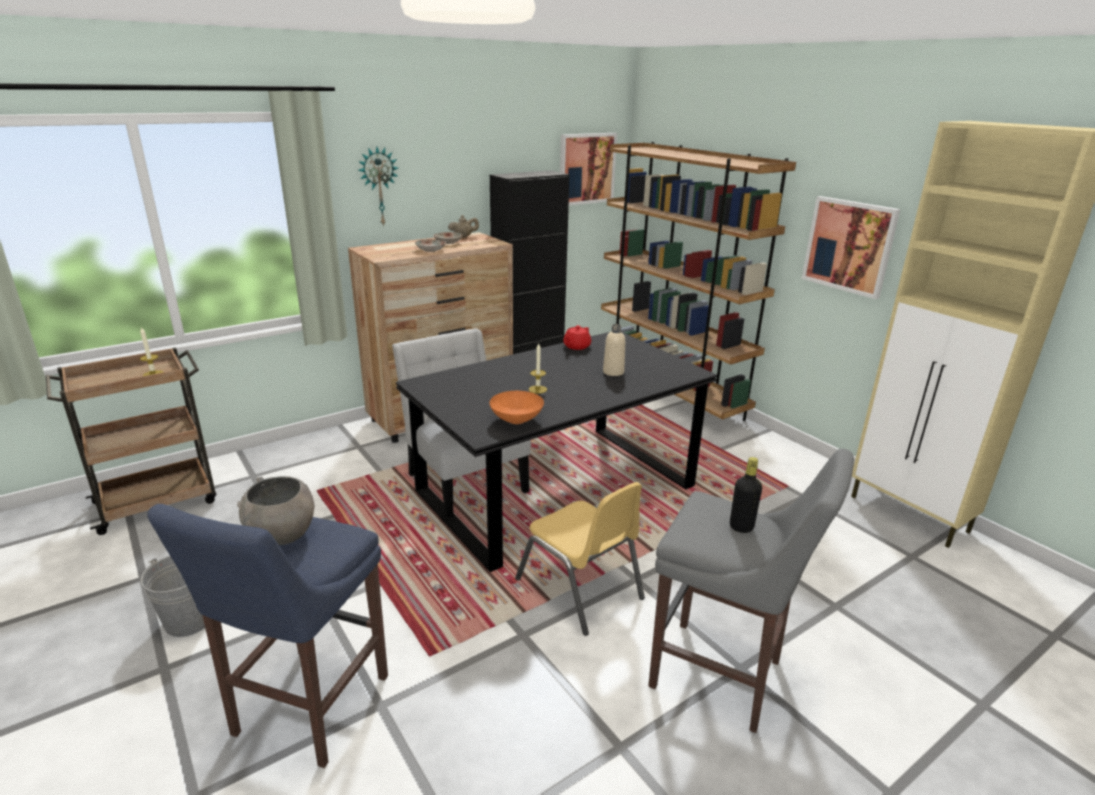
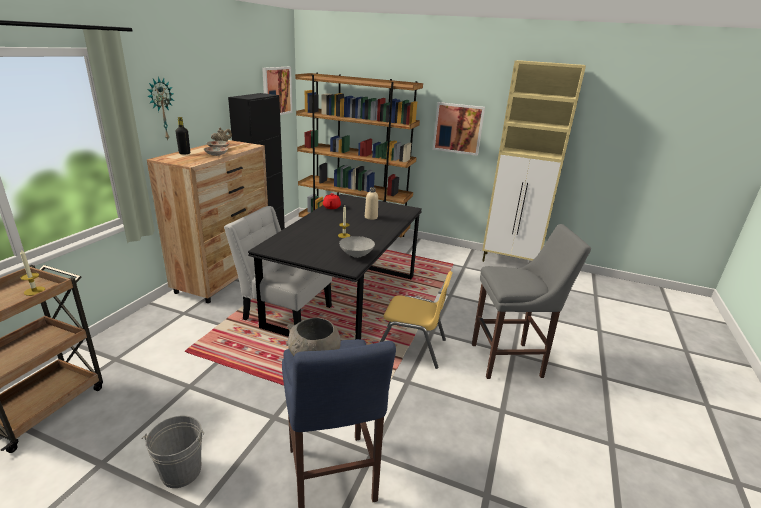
camera: 35 degrees left, 0 degrees up
(516, 420) = (357, 255): orange bowl -> grey bowl
(741, 527) = (523, 276): black bottle -> black bottle (184, 153)

